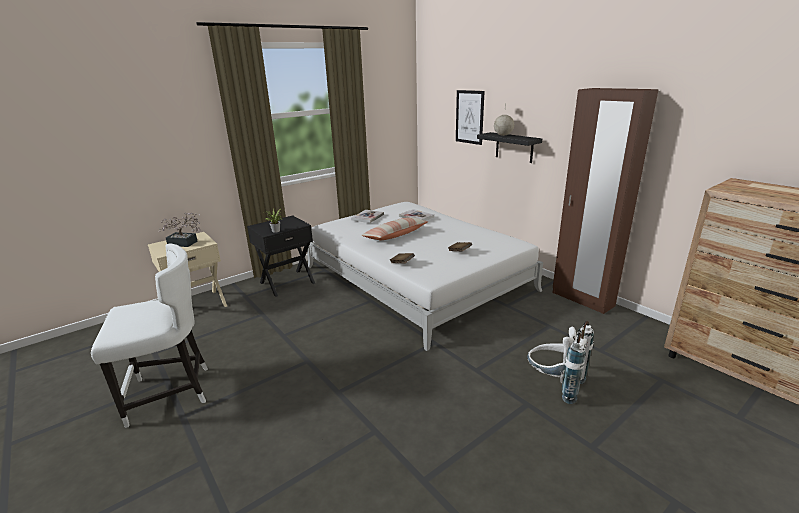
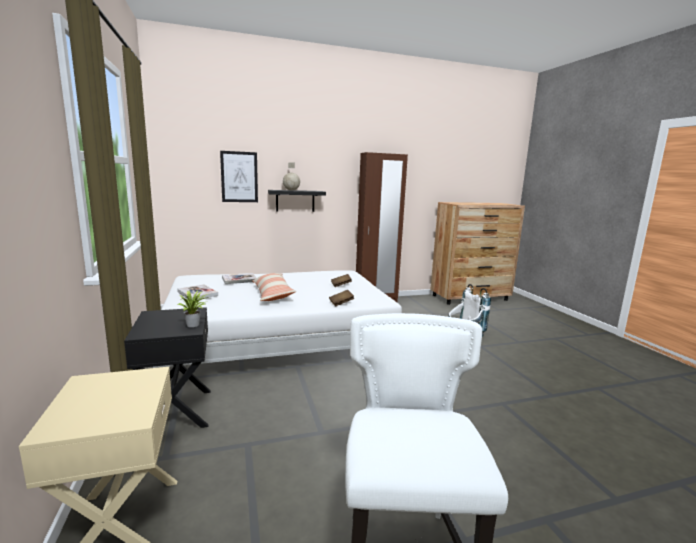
camera: 70 degrees left, 10 degrees down
(185, 243) = (114, 395): potted plant -> none

